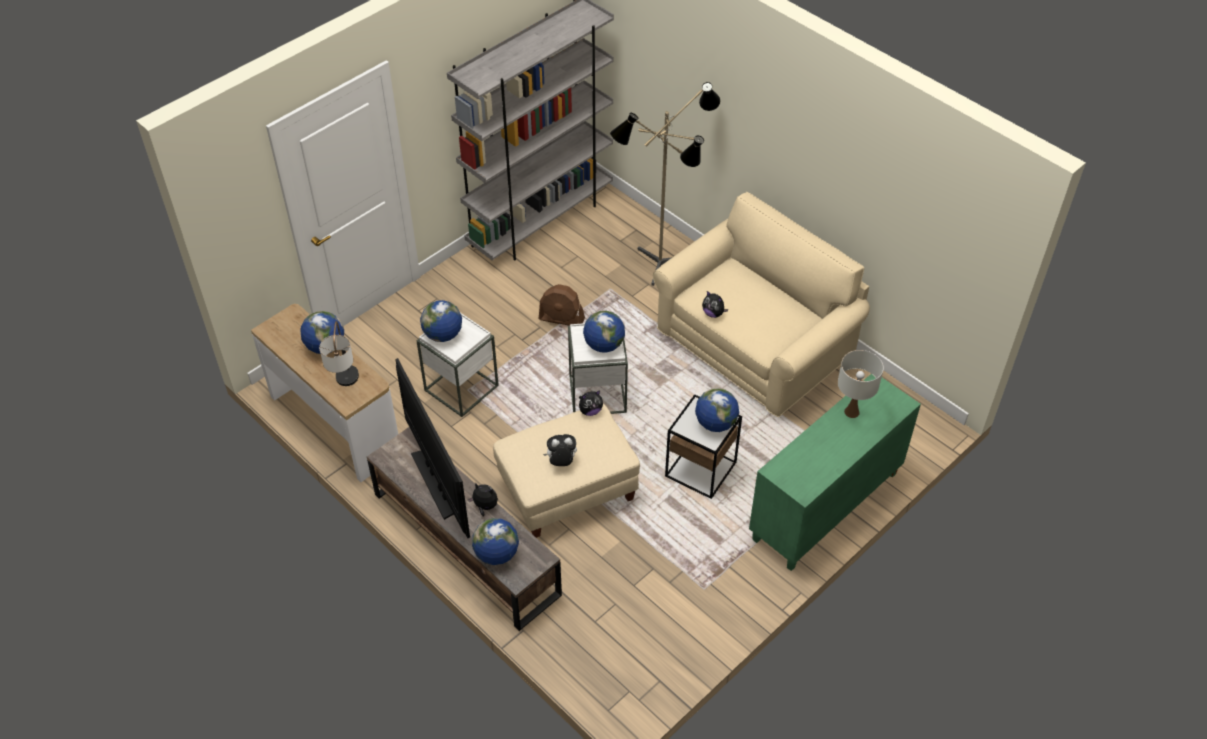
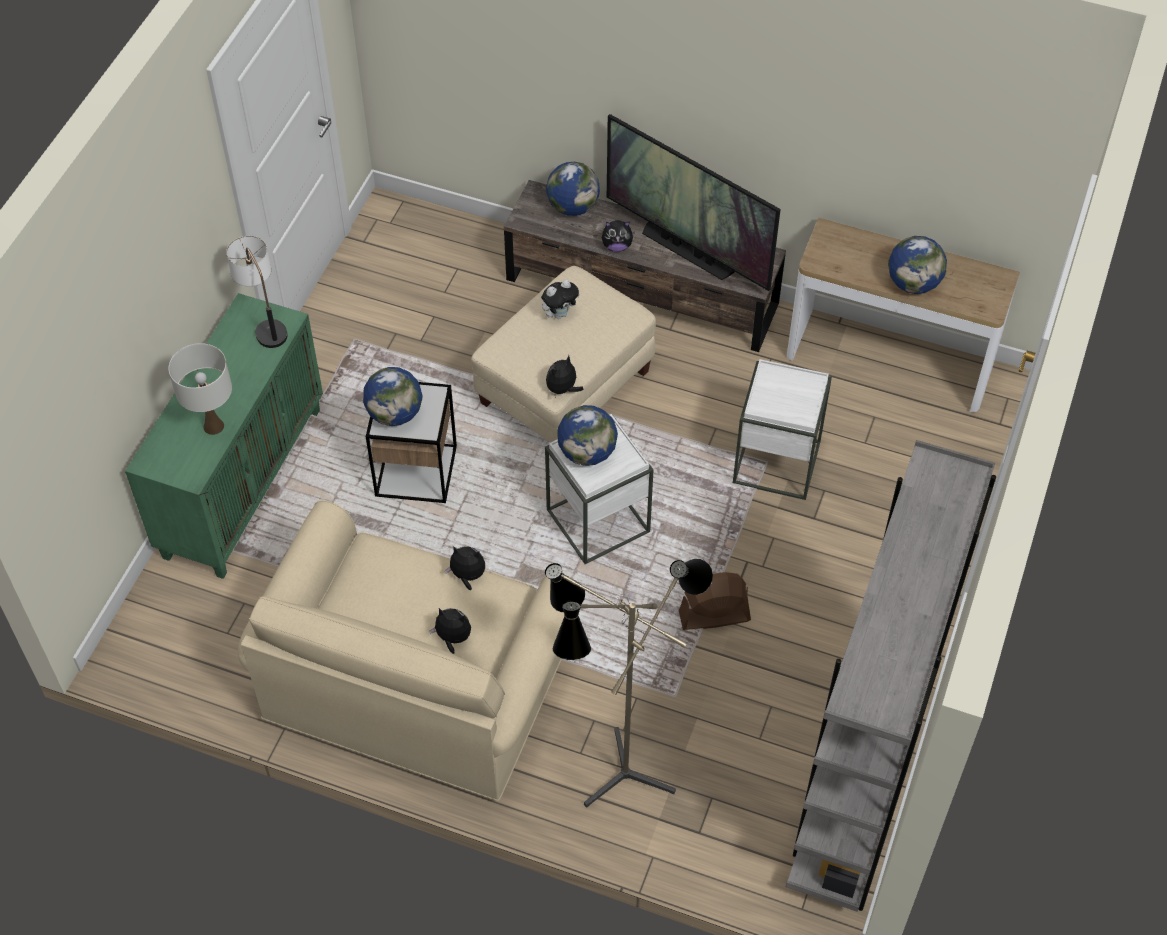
camera: 155 degrees right, 5 degrees up
(346, 386) = (847, 248): table lamp -> table lamp (265, 323)
(443, 335) = (801, 389): globe -> none
(738, 283) = (453, 638): none -> plush toy

